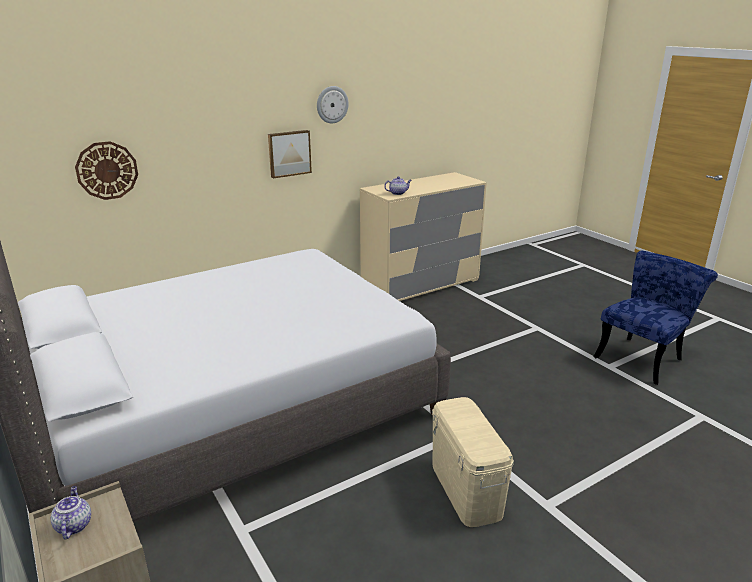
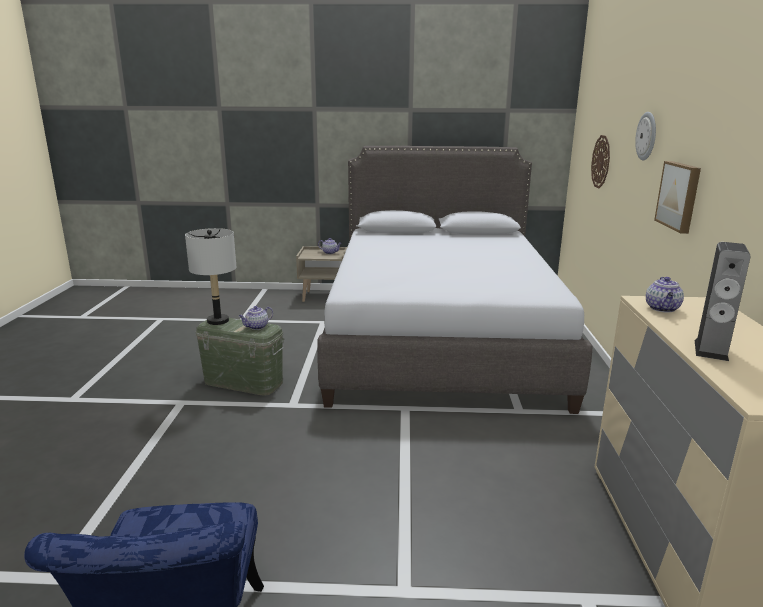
camera: 125 degrees right, 5 degrees down
(332, 104) = (732, 134): wall clock -> wall clock (647, 136)
(439, 186) = (711, 350): none -> speaker
(459, 413) = (256, 327): none -> teapot
(465, 489) = (243, 382): beige storage box -> green storage box
(482, 448) = (217, 321): none -> grey table lamp

